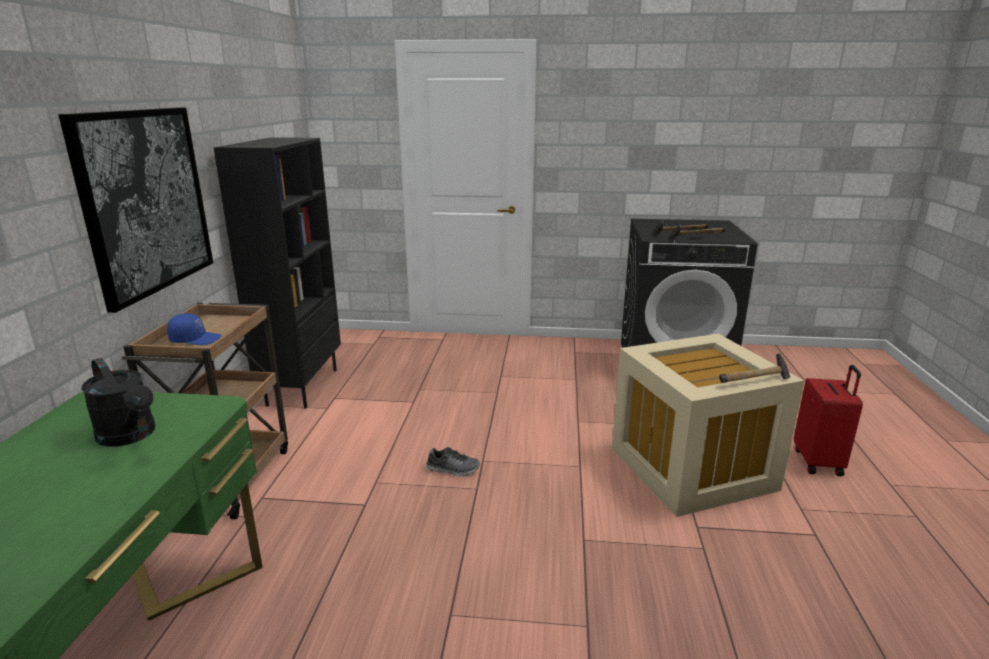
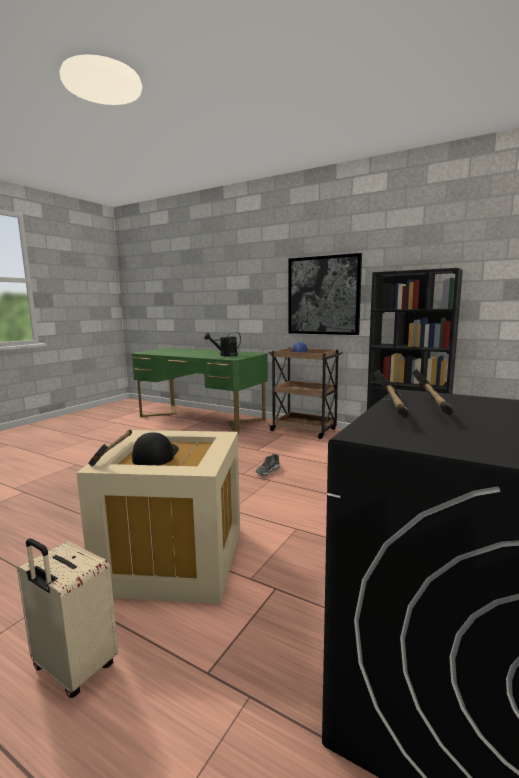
camera: 115 degrees right, 10 degrees down
(716, 373) = (155, 455): none -> cap
(819, 462) = (73, 669): red suitcase -> beige suitcase

